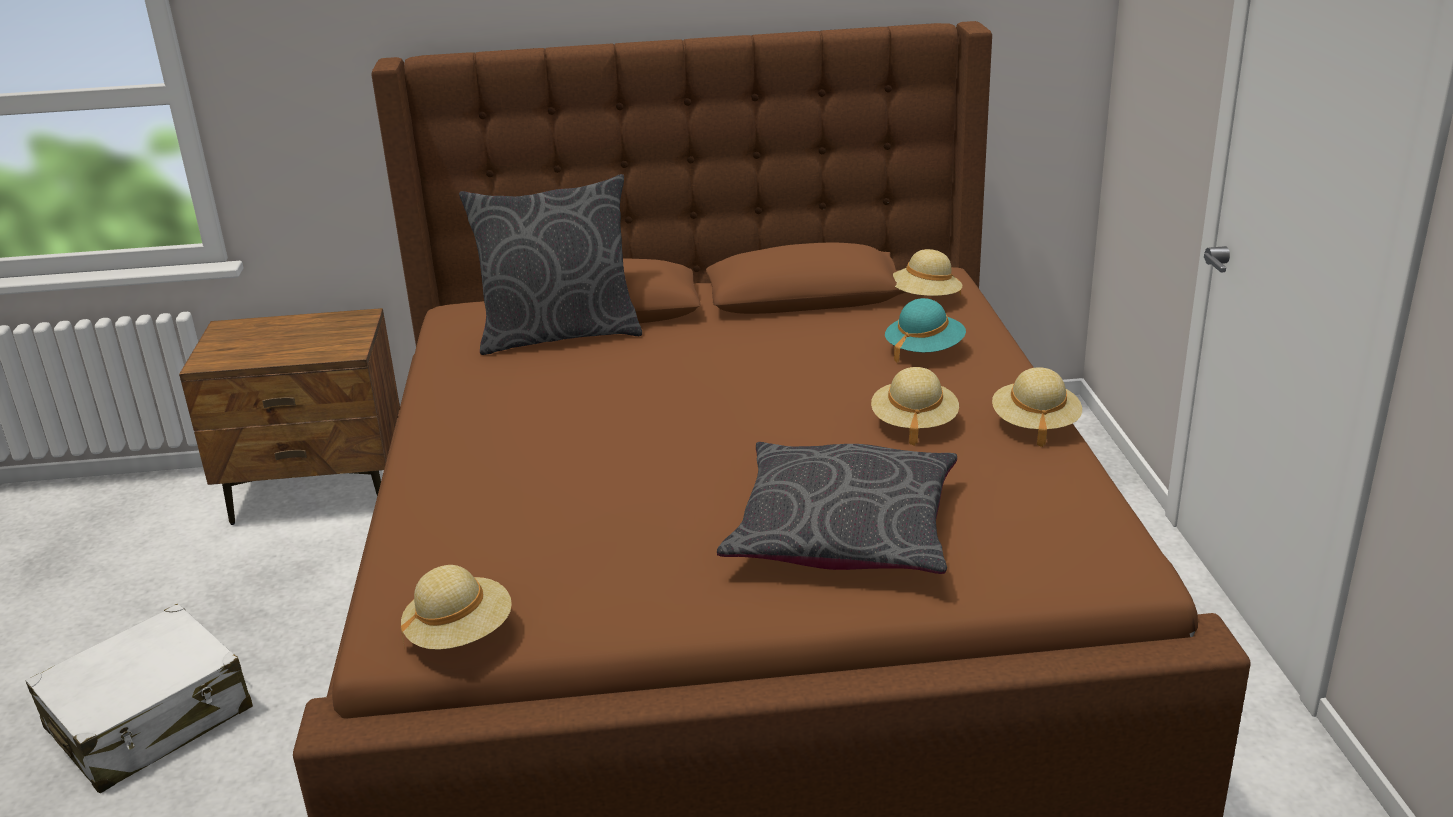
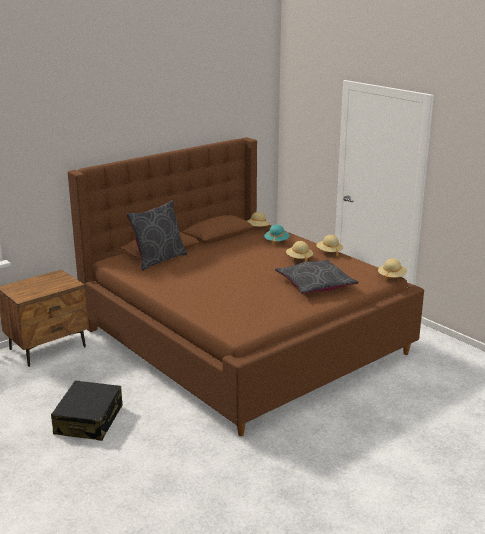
camera: 35 degrees left, 5 degrees down
(150, 720) = (89, 420): white suitcase -> black suitcase
(460, 634) = (253, 329): beige hat -> beige hat (391, 277)

